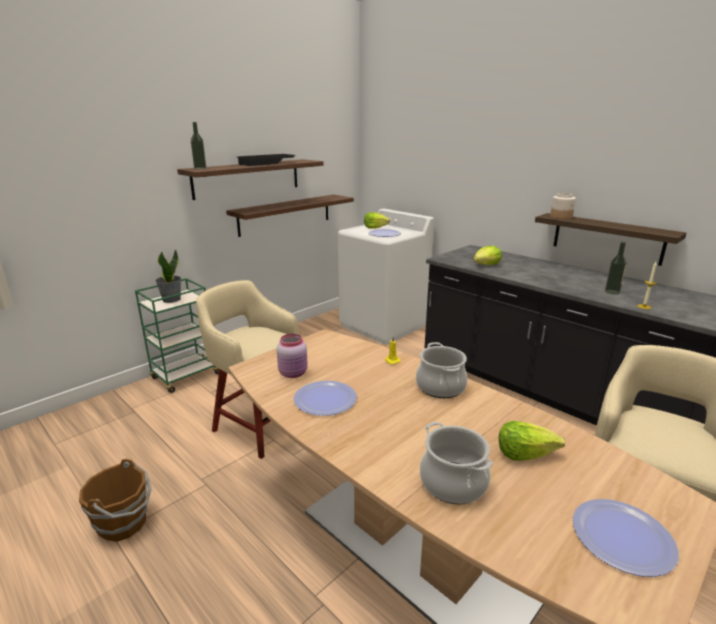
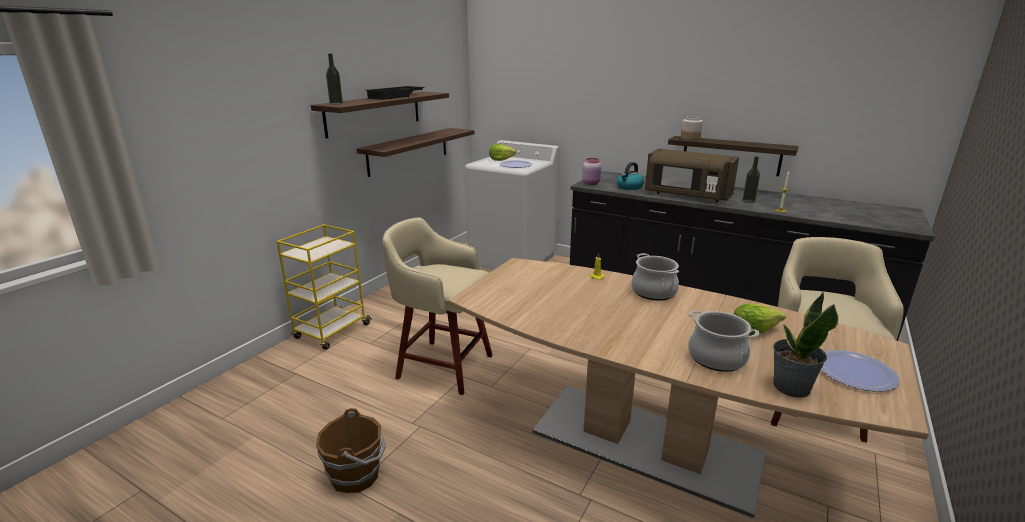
camera: 15 degrees left, 0 degrees up
(171, 299) = (317, 248): potted plant -> potted plant (790, 387)
(185, 376) = (331, 332): green cart -> yellow cart
(294, 373) = (517, 297): pink jar -> pink jar (591, 183)
(325, 399) = (564, 314): plate -> none
(486, 265) = (629, 187): lettuce -> kettle
(543, 279) = (686, 195): none -> brown microwave

